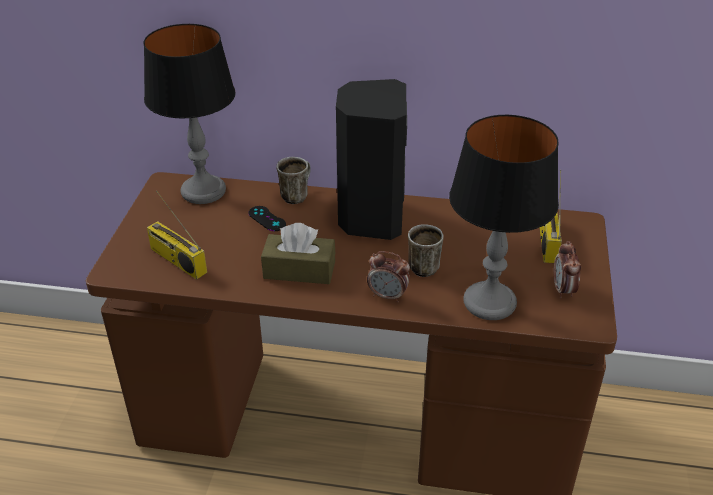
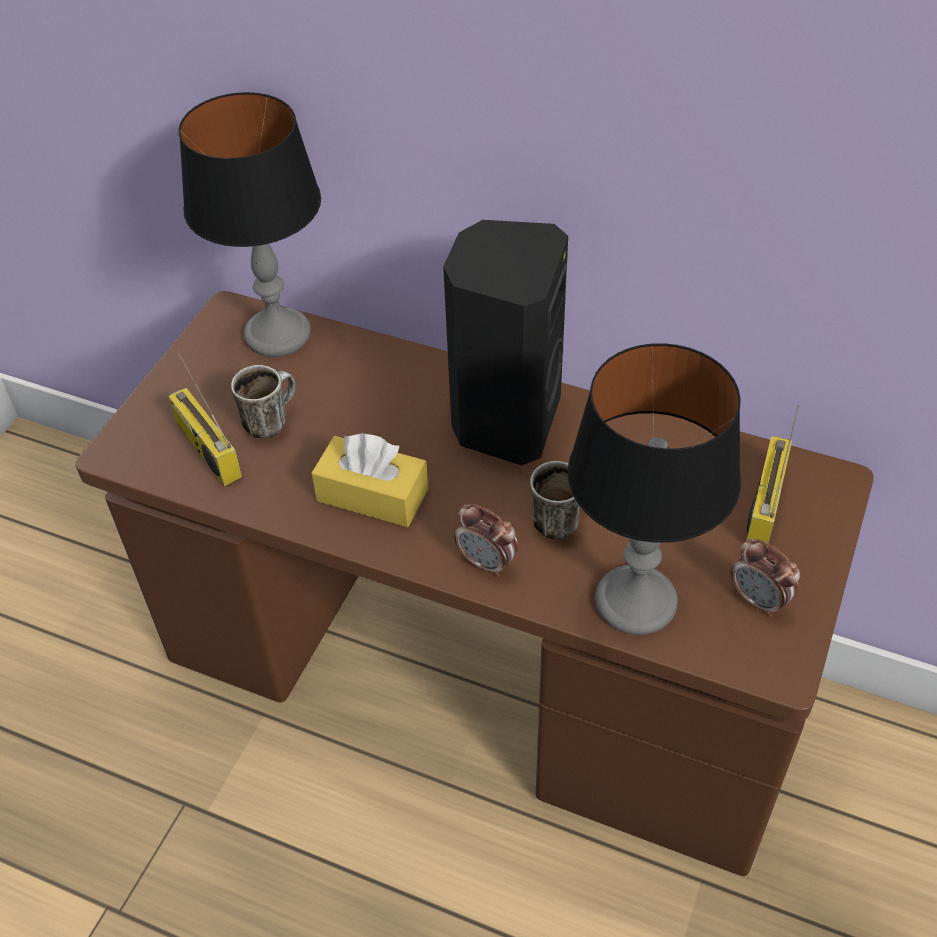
camera: 15 degrees right, 10 degrees up
(267, 219) = (353, 397): black game controller -> none
(296, 195) = (408, 361): mug -> mug (270, 421)
(299, 270) = (372, 495): brown tissue box -> yellow tissue box
(563, 290) = (759, 600): alarm clock -> alarm clock turned 60 degrees counterclockwise

